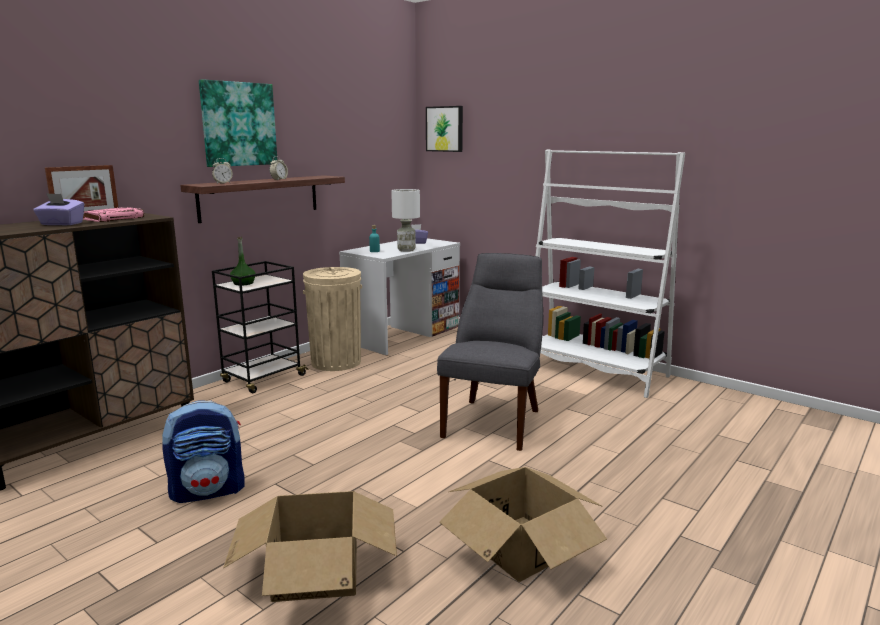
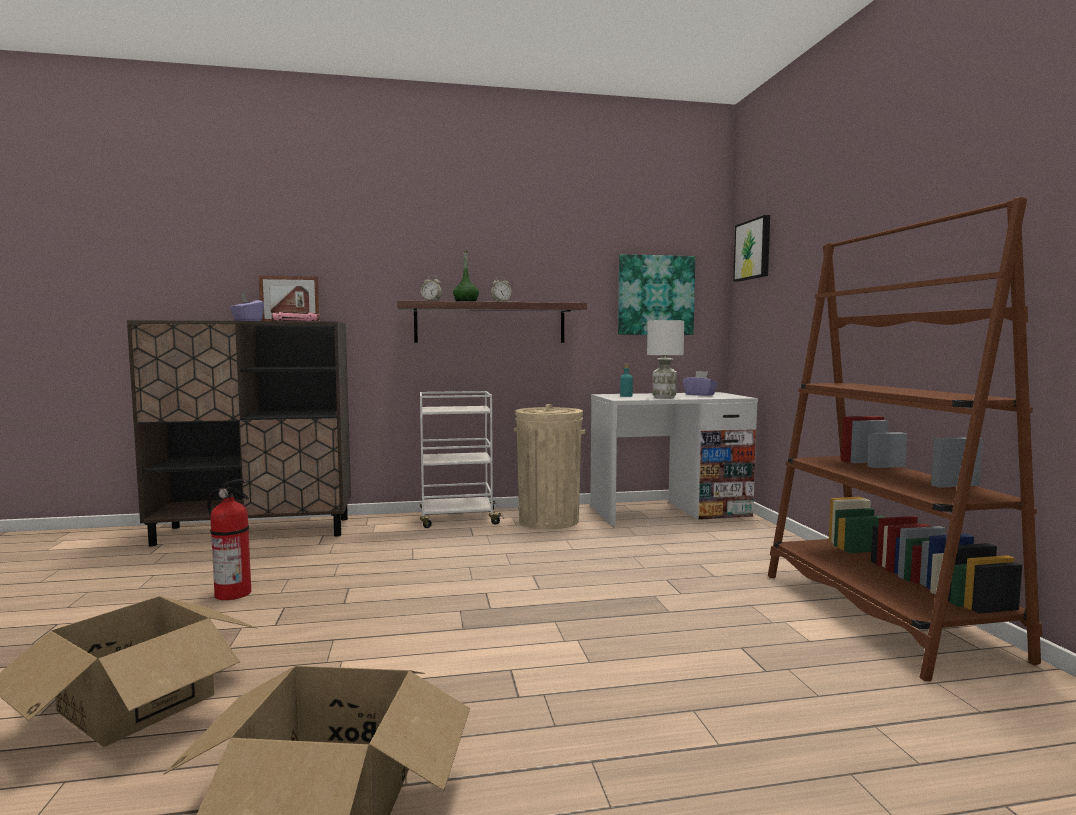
camera: 40 degrees right, 10 degrees down
(209, 491) = (234, 593): backpack -> fire extinguisher
(238, 124) = (470, 245): picture -> picture (655, 295)
(243, 283) = (443, 408): green bottle -> green bottle (466, 302)
(263, 379) = (457, 519): black cart -> white cart
(494, 421) = (605, 628): grey chair -> none
(594, 371) = (882, 614): white bookcase -> brown bookcase

